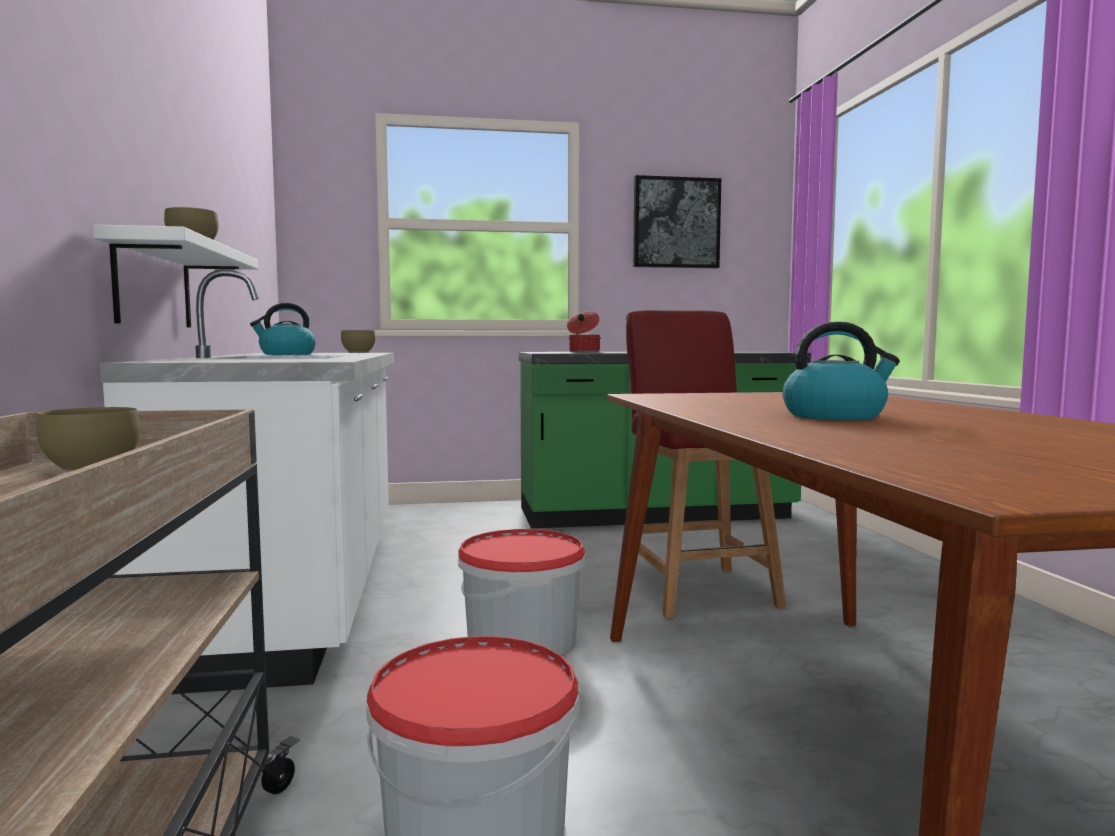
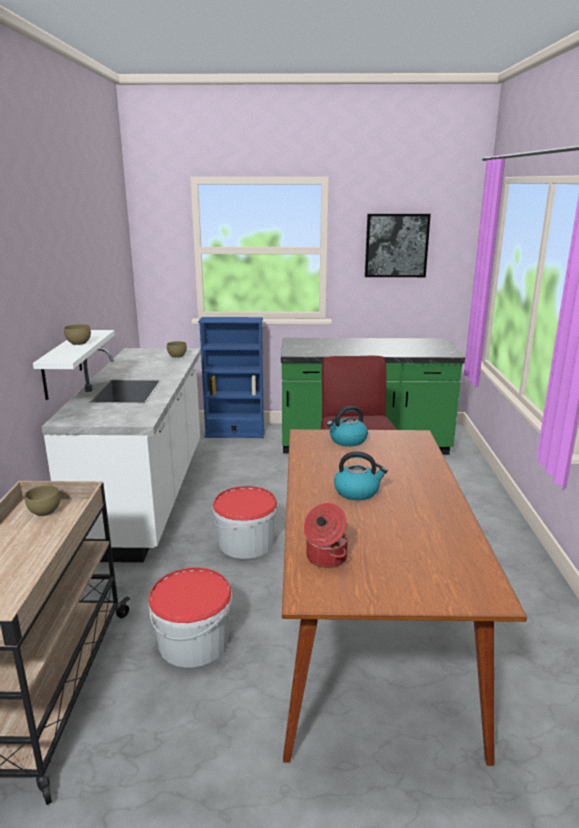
camera: 10 degrees right, 15 degrees up
(286, 354) = (134, 369): kettle -> kettle (347, 440)
(441, 512) = (235, 433): none -> blue bookcase
(583, 352) = (319, 347): cooking pot -> cooking pot (325, 558)

